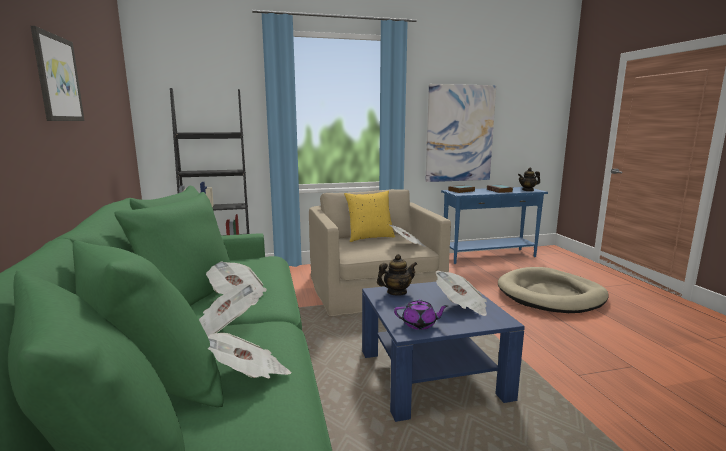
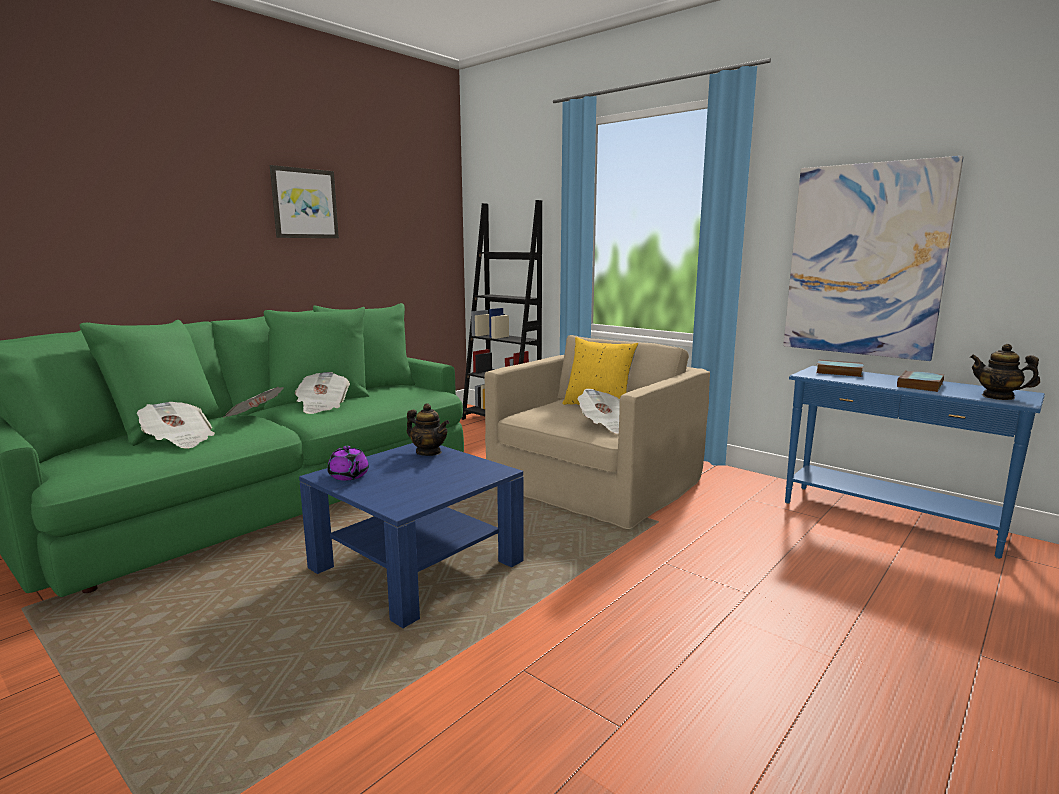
camera: 55 degrees right, 0 degrees up
(461, 306) = (422, 484): newspaper -> none
(550, 295) = (814, 604): beige dog bed -> none

